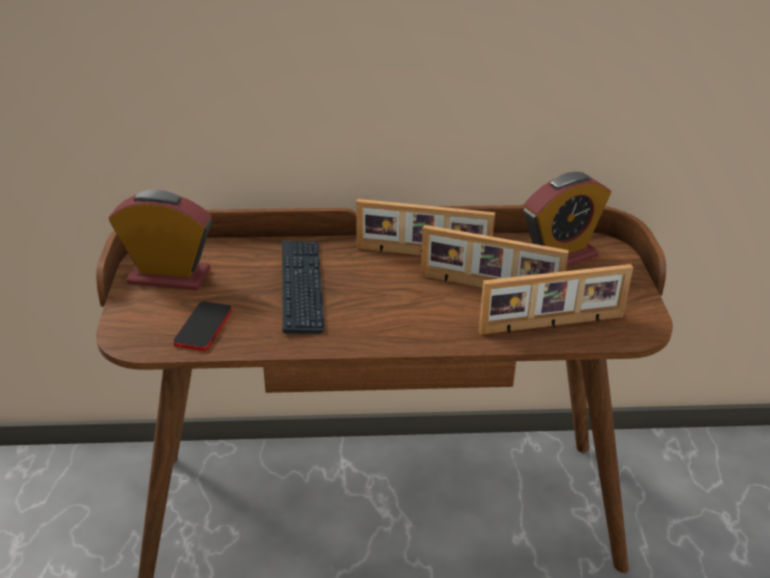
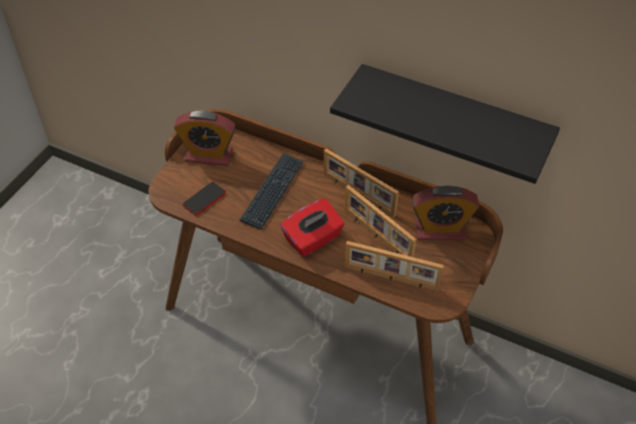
camera: 30 degrees right, 15 degrees up
(169, 277) = (208, 155): alarm clock -> alarm clock turned 150 degrees clockwise
(408, 319) = (313, 239): none -> red tissue box
(536, 88) = (452, 121): none -> black shelf

